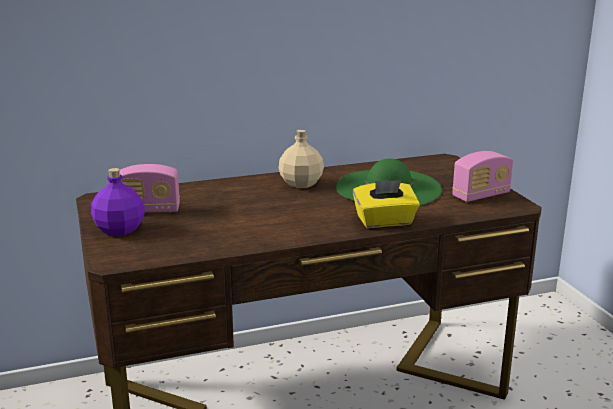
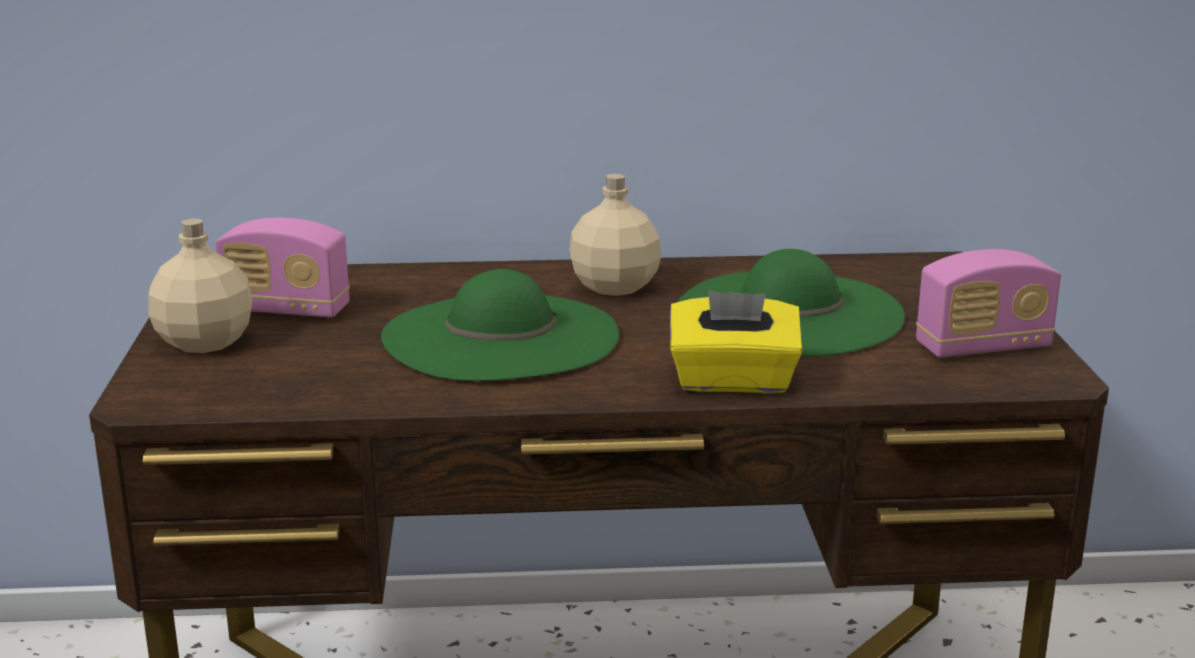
camera: 15 degrees right, 0 degrees up
(120, 230) = (206, 342): purple bottle -> beige bottle
(264, 212) = (500, 336): none -> green hat

